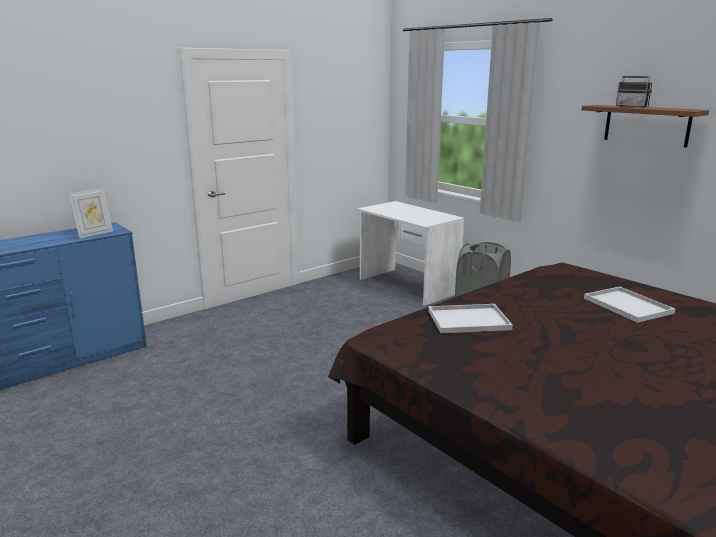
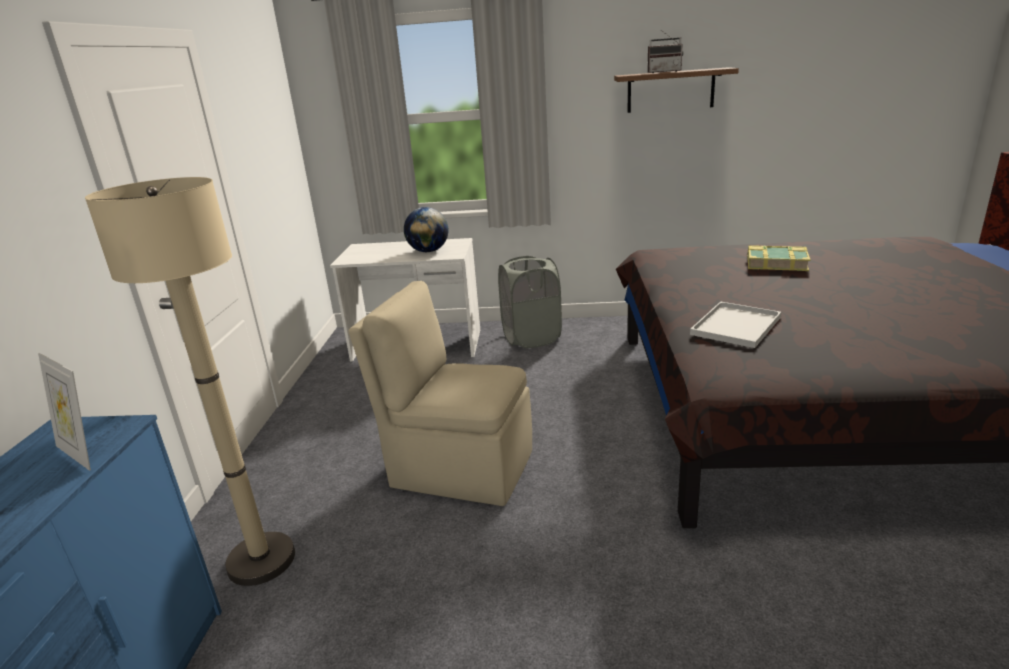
camera: 45 degrees left, 5 degrees up
(94, 234) = (81, 453): picture frame -> picture frame turned 135 degrees clockwise
(184, 339) = (261, 560): none -> beige floor lamp
(309, 351) = (459, 468): none -> beige chair
(419, 217) = (428, 251): none -> globe
(629, 306) = (776, 263): white tray -> book

